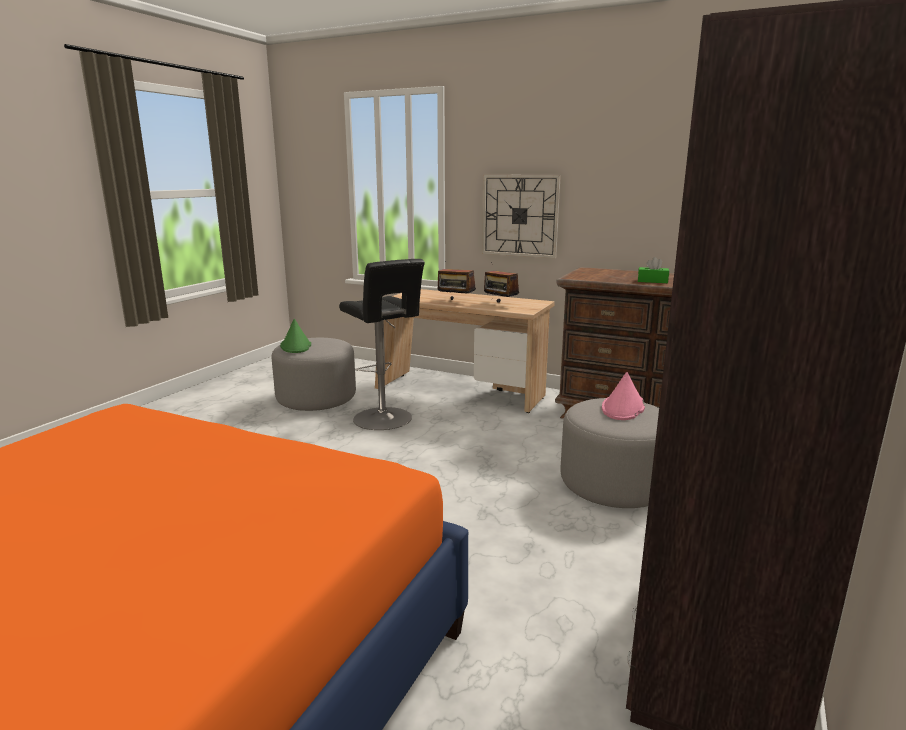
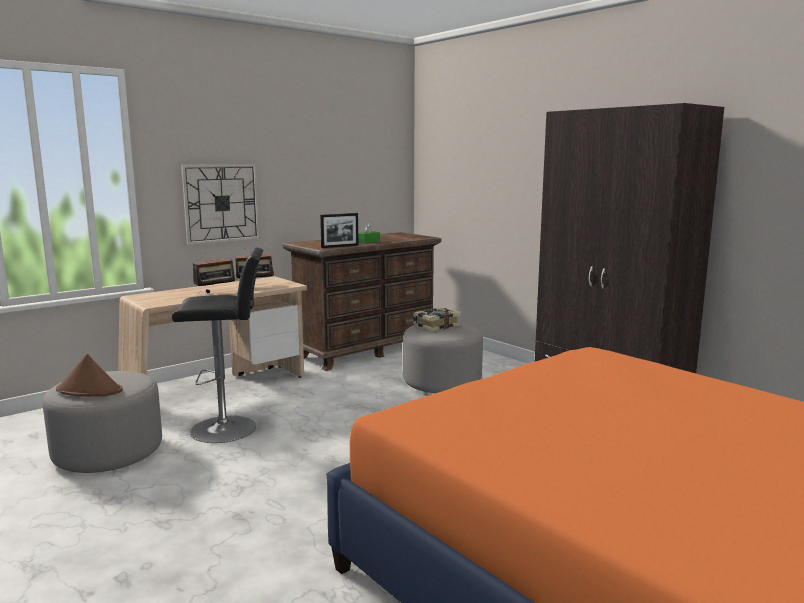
camera: 65 degrees left, 5 degrees down
(296, 346) = (90, 390): green hat -> brown hat
(596, 279) = (340, 246): none -> picture frame
(623, 408) = (436, 326): pink hat -> book

